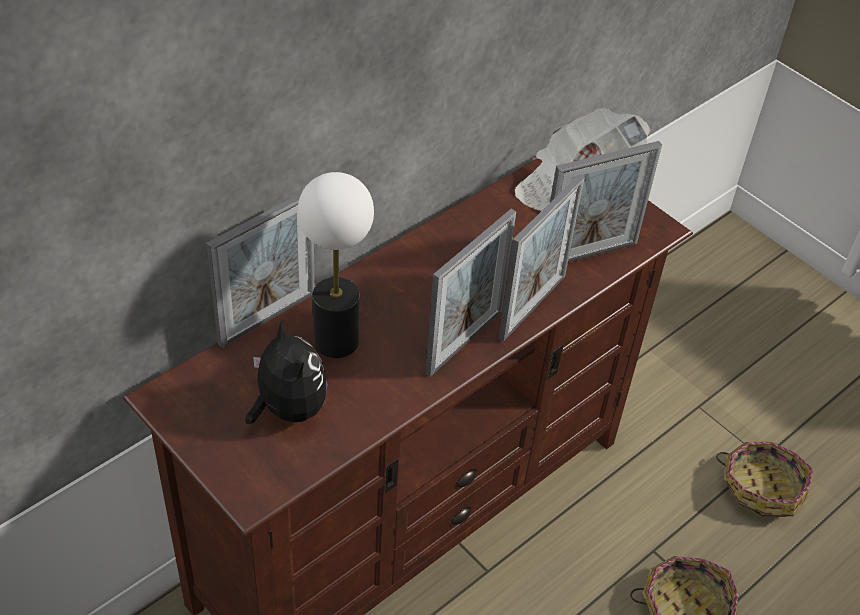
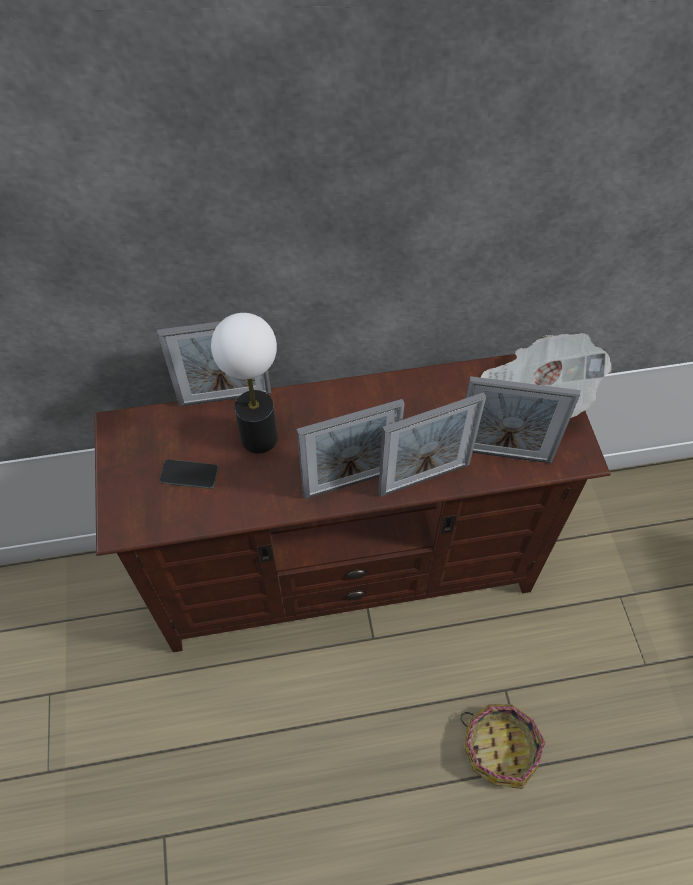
camera: 35 degrees right, 10 degrees up
(287, 408) = (189, 474): plush toy -> phone
(761, 487) = (628, 687): basket -> none

